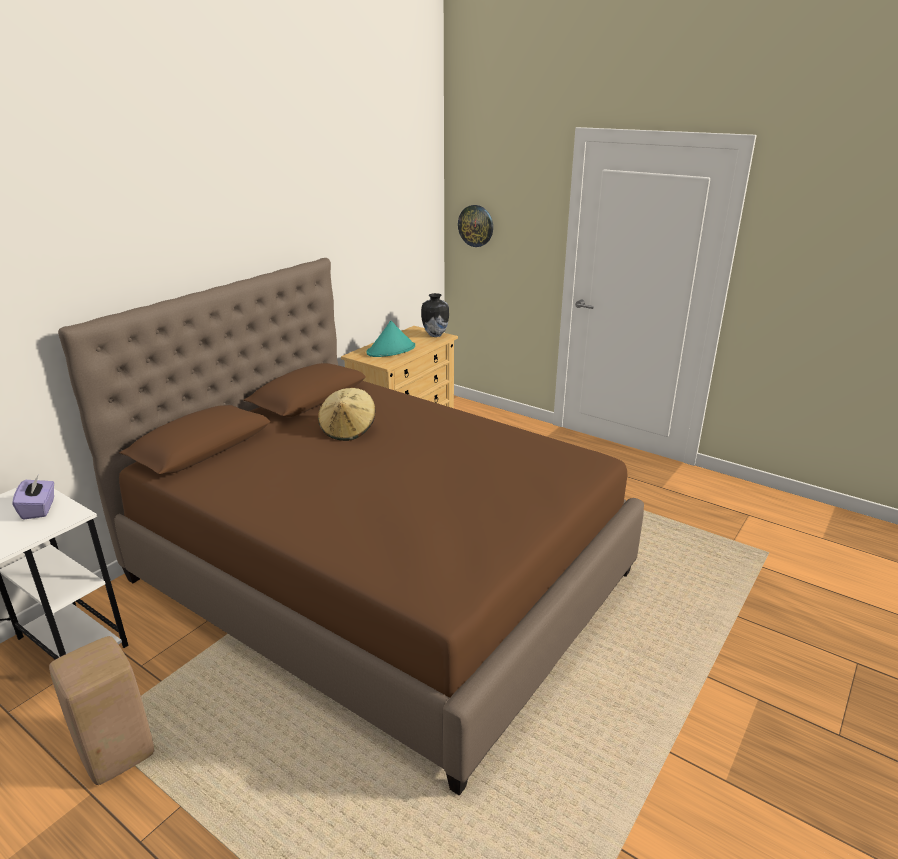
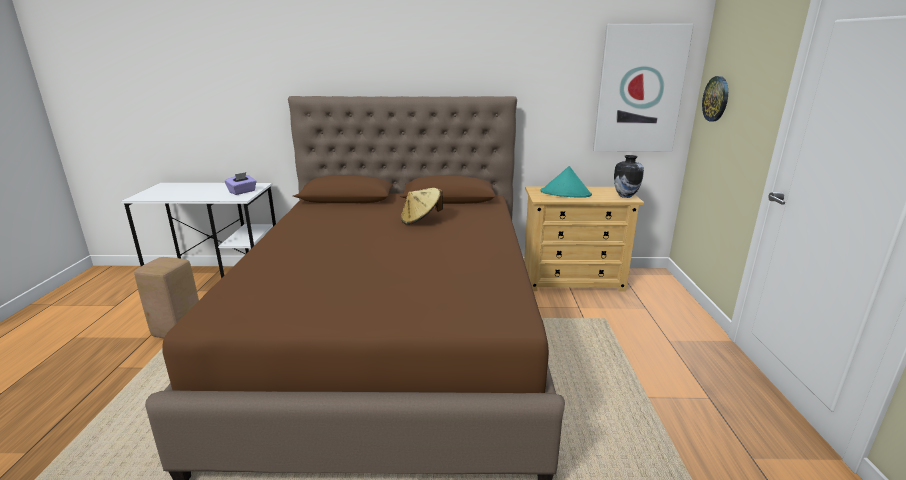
camera: 55 degrees right, 5 degrees down
(409, 226) = (639, 90): none -> picture

